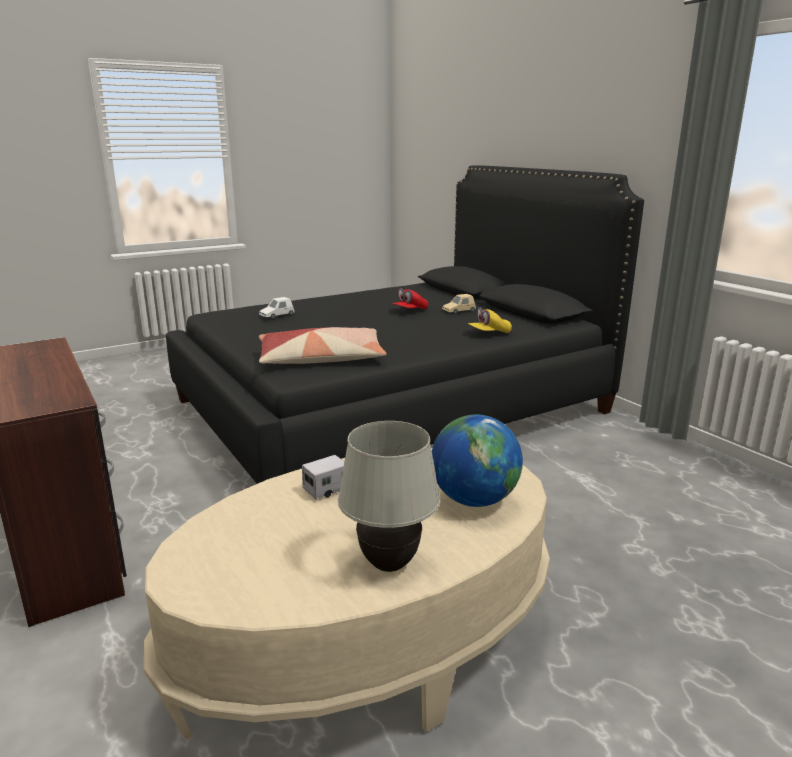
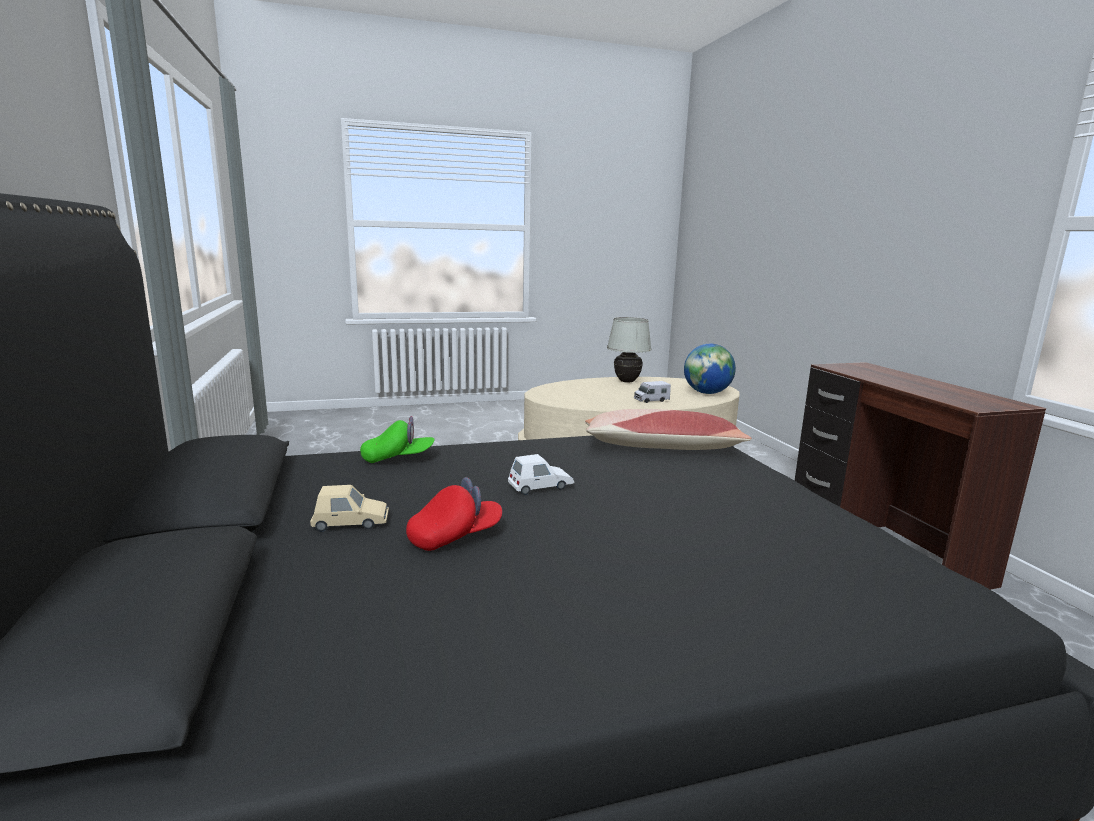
camera: 165 degrees left, 5 degrees down
(277, 315) = (772, 547): white toy car -> white toy car (540, 486)
(474, 500) = (572, 390): globe -> globe (707, 393)
(489, 333) = (398, 458): yellow cap -> green cap

